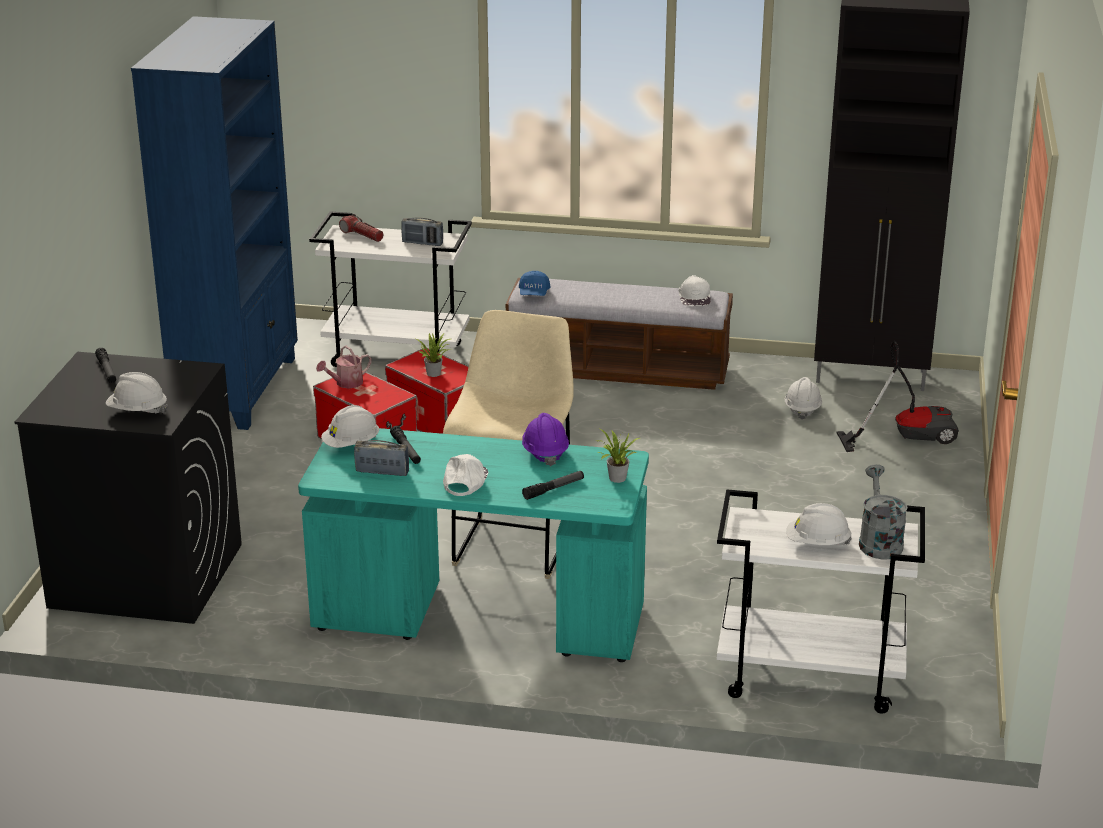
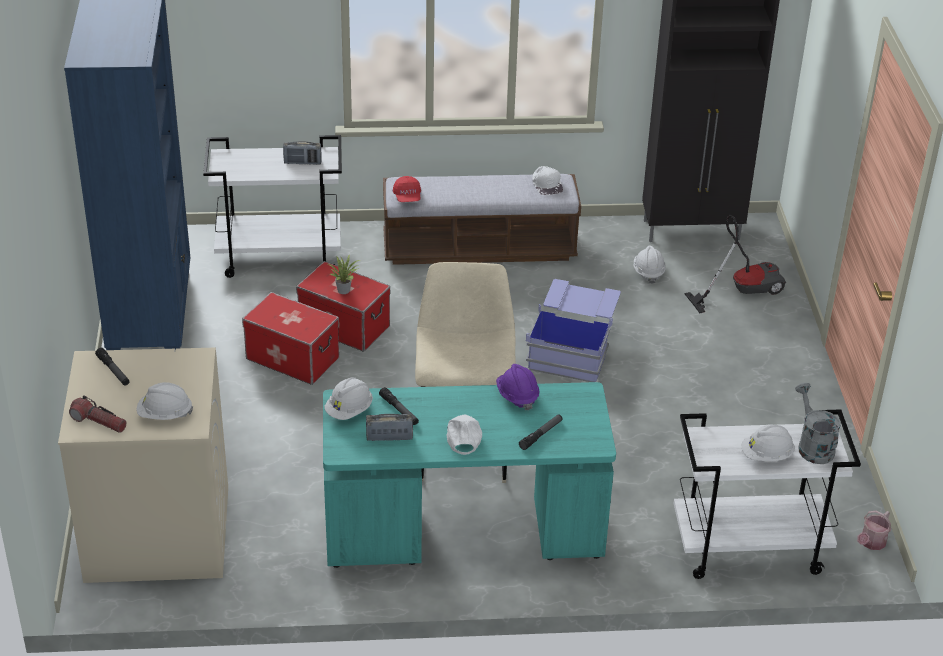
camera: 15 degrees left, 10 degrees up
(145, 576) = (156, 534): black washing machine -> beige washing machine
(346, 383) = (270, 312): watering can -> watering can (871, 543)
(362, 235) = (243, 159): flashlight -> flashlight (99, 422)
(534, 294) = (407, 197): blue cap -> red cap
(616, 479) = (587, 416): potted plant -> none
(684, 466) = (573, 347): none -> blue storage box

